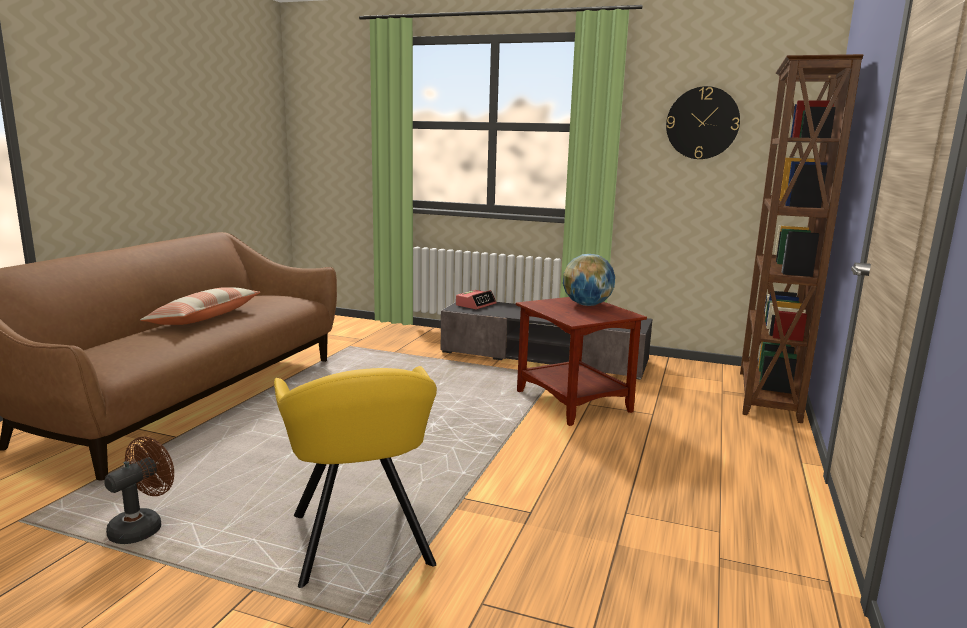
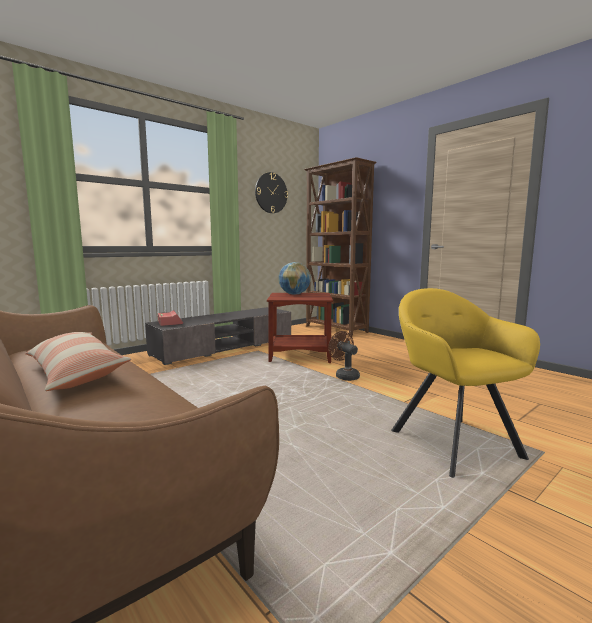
camera: 60 degrees left, 5 degrees down
(142, 527) = (390, 543): brown fan -> brown fan (344, 376)
(359, 545) = (451, 441): yellow armchair -> yellow armchair turned 120 degrees counterclockwise

